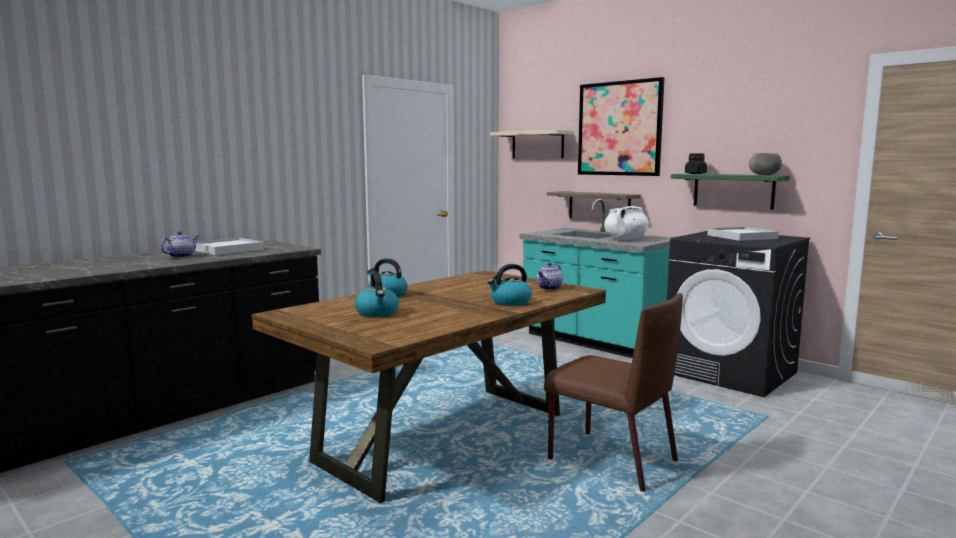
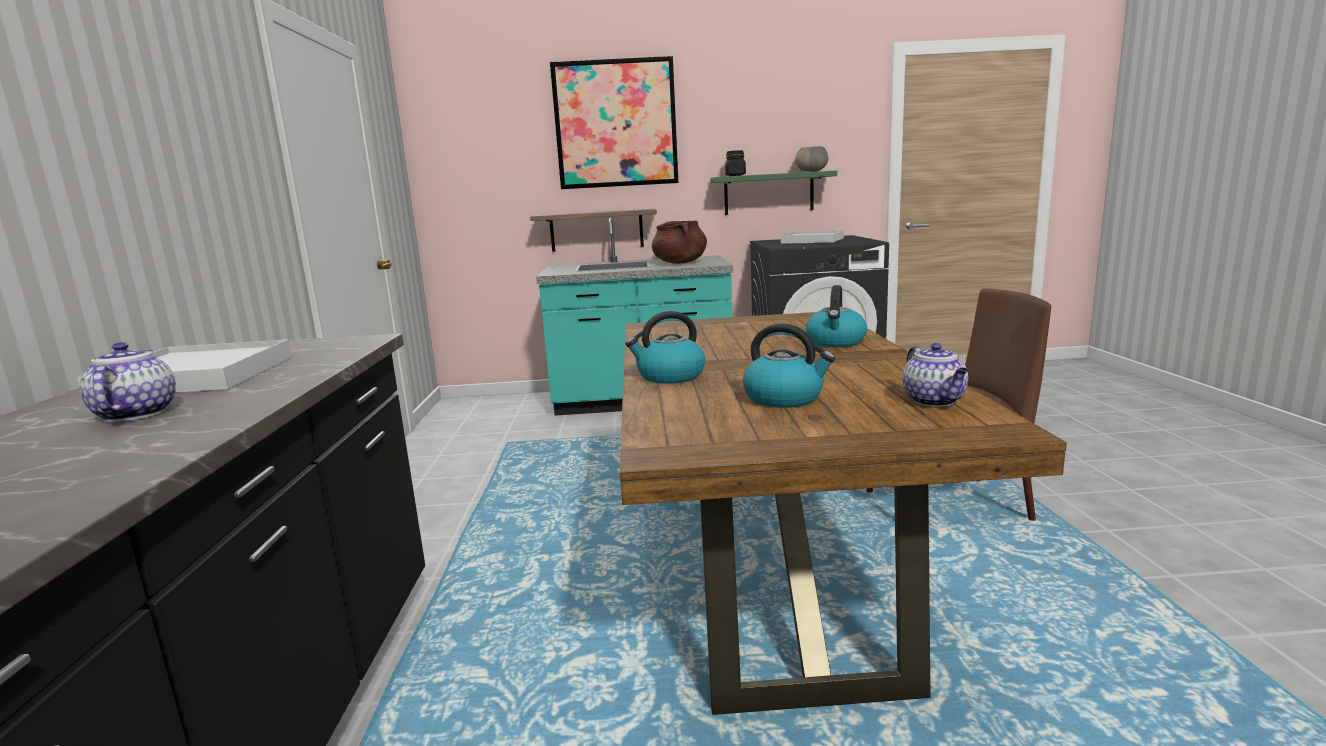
camera: 45 degrees left, 5 degrees up
(537, 145) = (483, 151): beige shelf -> none
(549, 288) = (789, 321): teapot -> teapot (935, 401)
(625, 239) = (680, 263): white cooking pot -> brown cooking pot

